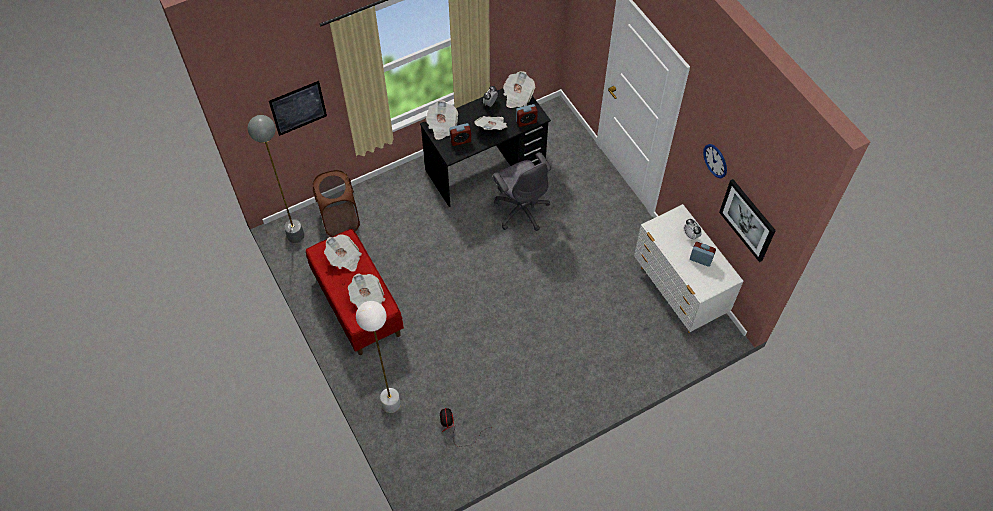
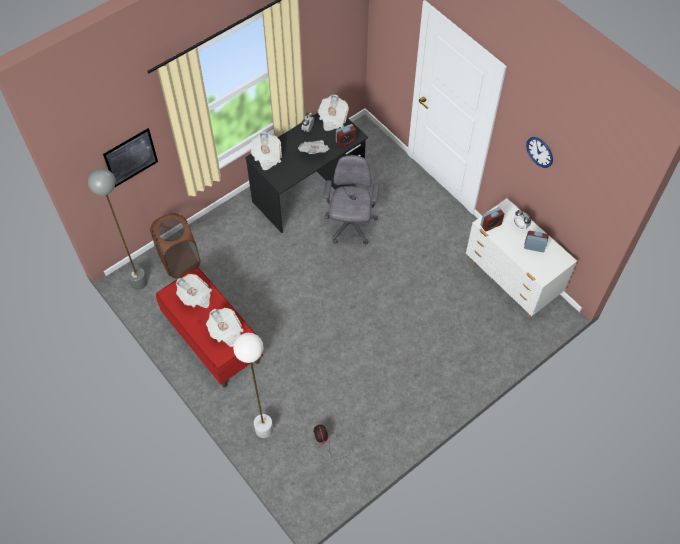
camera: 10 degrees left, 0 degrees up
(460, 140) = (287, 168): alarm clock -> alarm clock (490, 225)
(521, 209) = (350, 226): grey office chair -> grey office chair turned 135 degrees counterclockwise
(747, 220) = (578, 203): picture -> none

